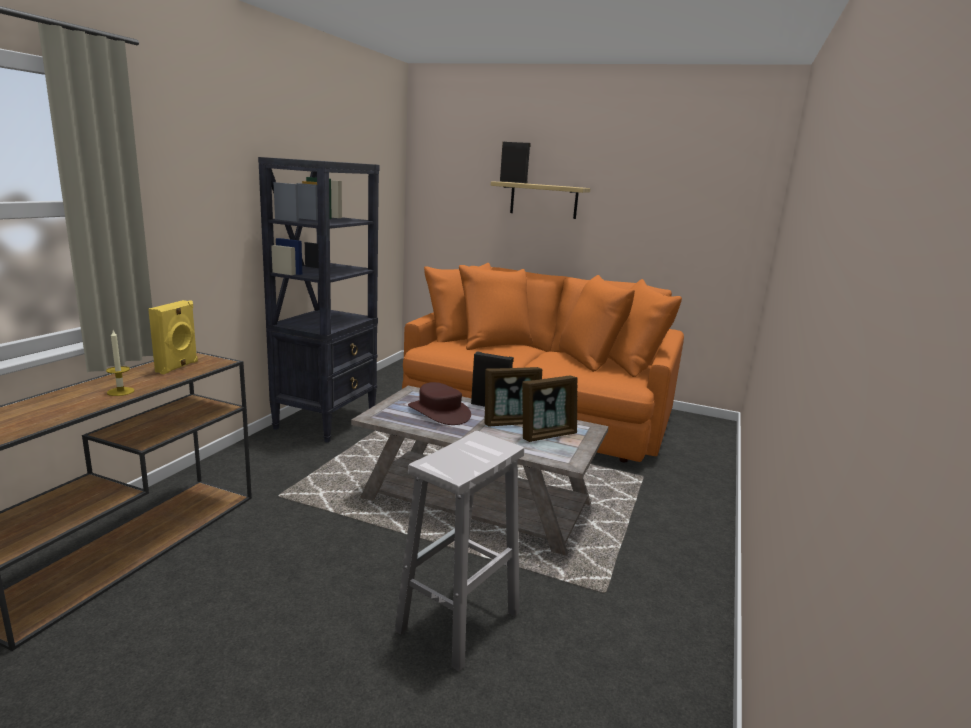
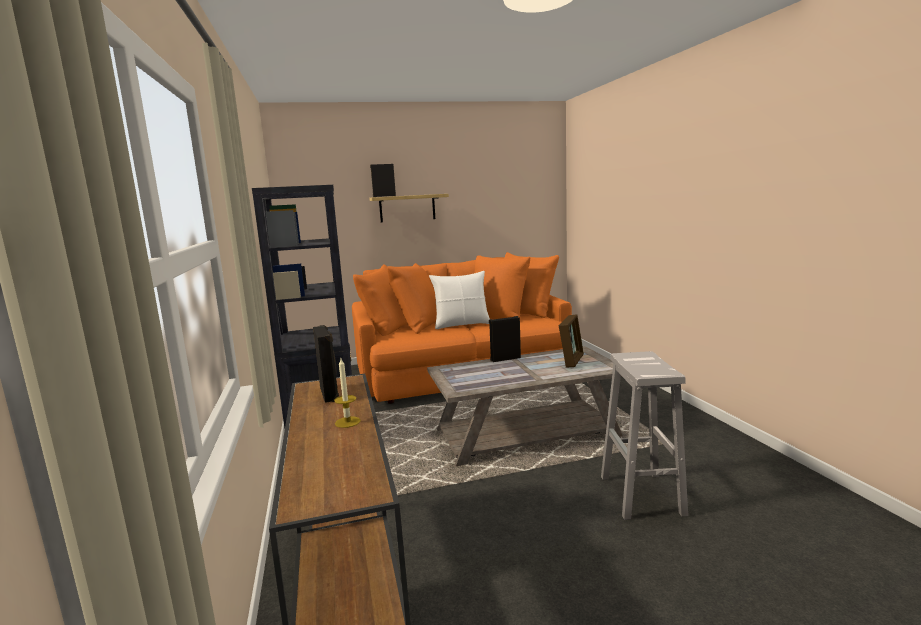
camera: 35 degrees left, 5 degrees down
(178, 367) = (330, 393): yellow speaker -> black speaker
(439, 412) = (488, 373): brown hat -> none
(511, 422) = (539, 362): picture frame -> none
(529, 355) = (461, 324): none -> white pillow

